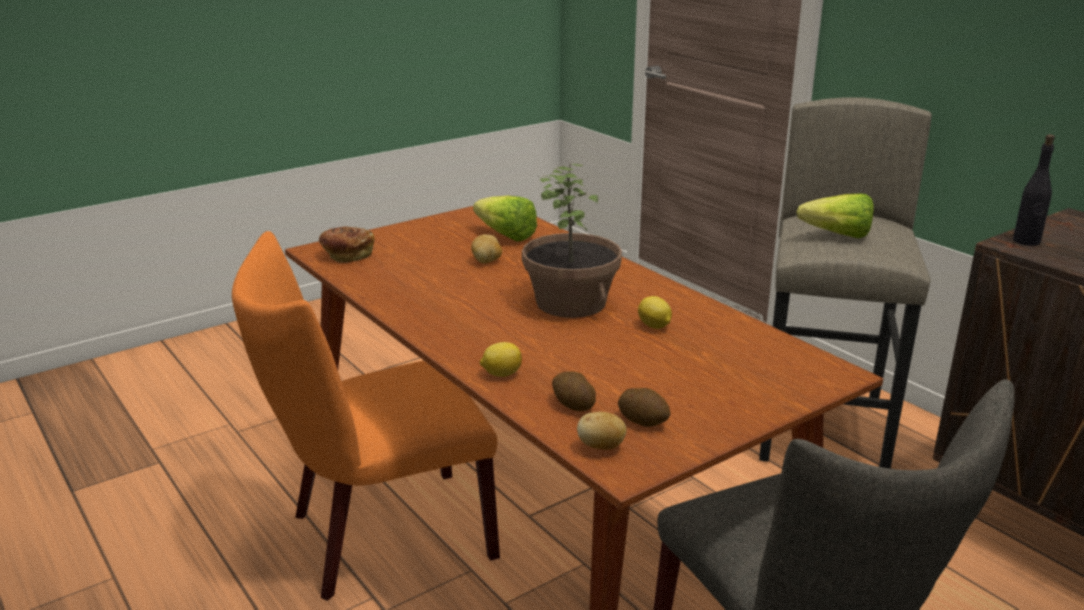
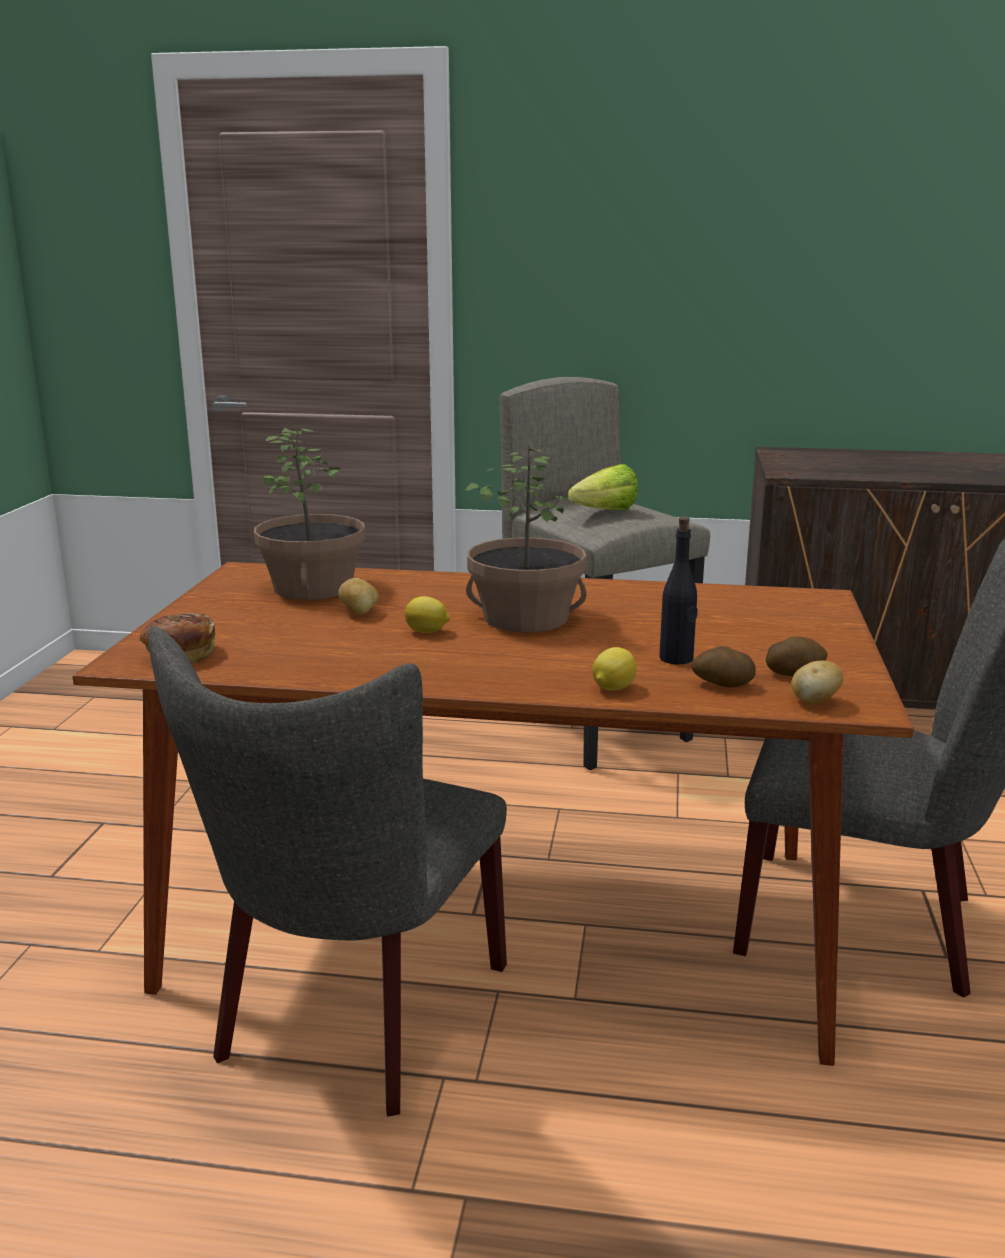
camera: 45 degrees left, 5 degrees down
(379, 537) = (354, 1020): orange chair -> grey chair
(502, 234) = (314, 588): lettuce -> potted plant
(654, 326) = (635, 611): lemon -> lemon (427, 632)
(1026, 241) = (790, 469): black bottle -> black bottle (676, 659)

